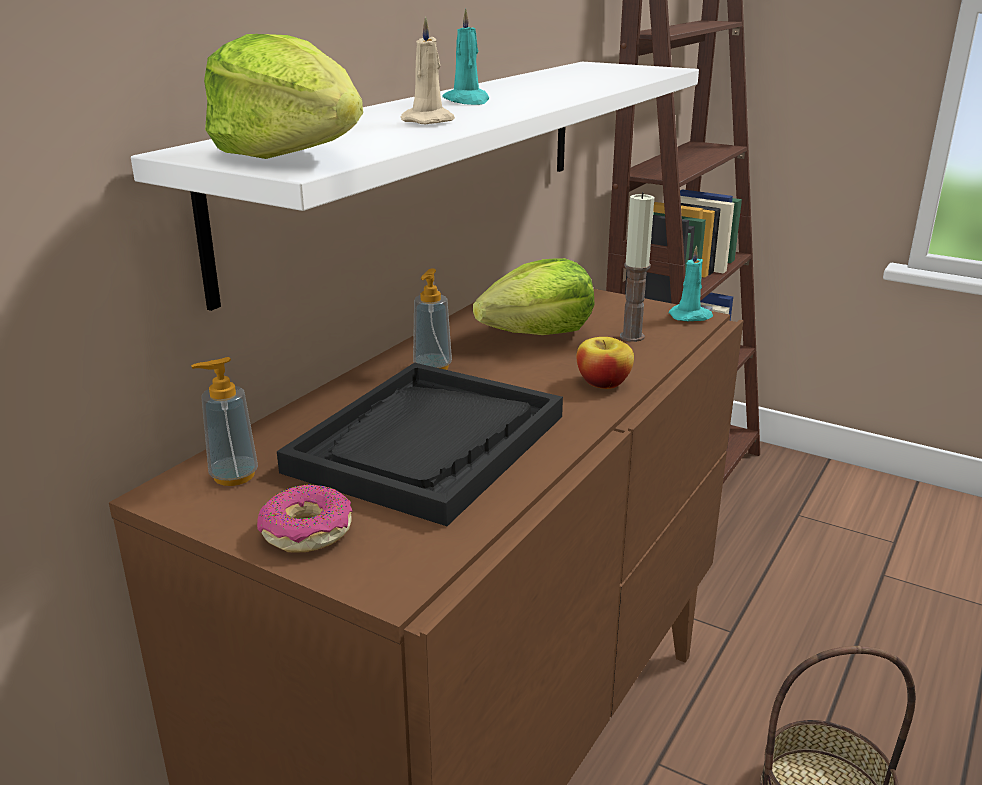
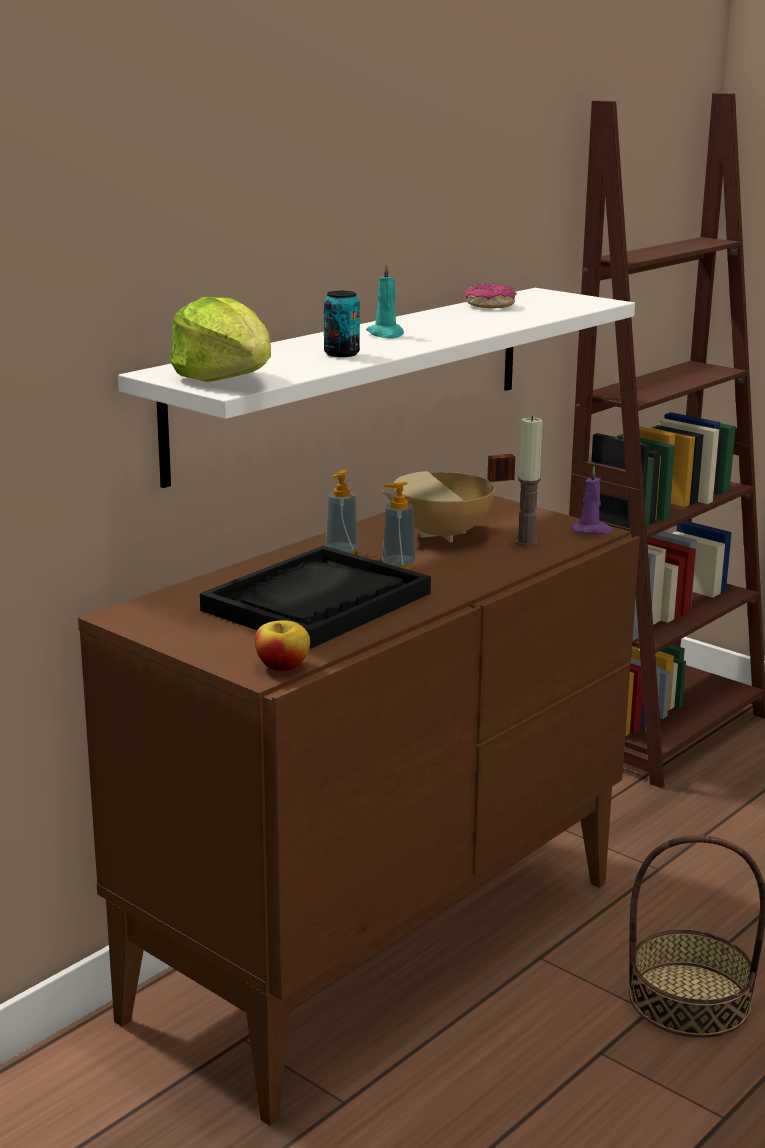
camera: 10 degrees right, 5 degrees down
(234, 476) = (167, 610): soap dispenser -> soap dispenser (398, 566)
(307, 532) = (212, 643): donut -> donut (490, 306)
(430, 121) = (341, 354): beige candle -> can
(538, 334) = (444, 535): lettuce -> beige cooking pot
(603, 383) = (478, 574): apple -> apple (282, 666)
(691, 316) = (591, 530): turquoise candle -> purple candle

